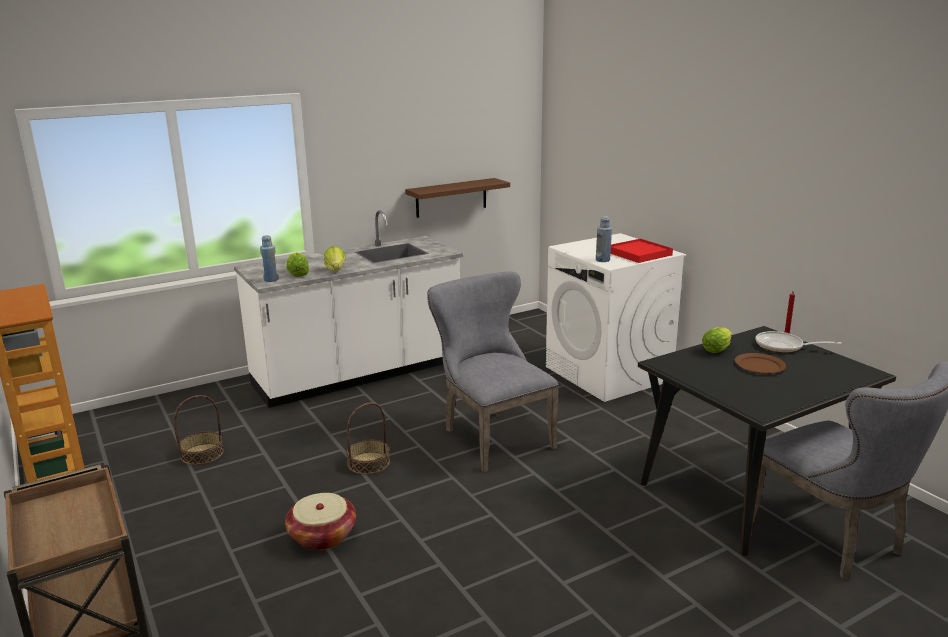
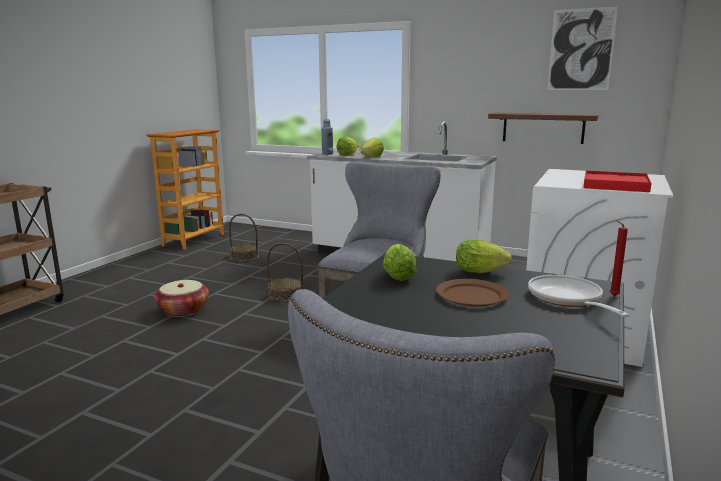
camera: 55 degrees right, 5 degrees down
(475, 119) = (581, 49): none -> picture
(602, 260) = (555, 181): blue bottle -> none
(702, 373) = (398, 276): none -> lettuce

